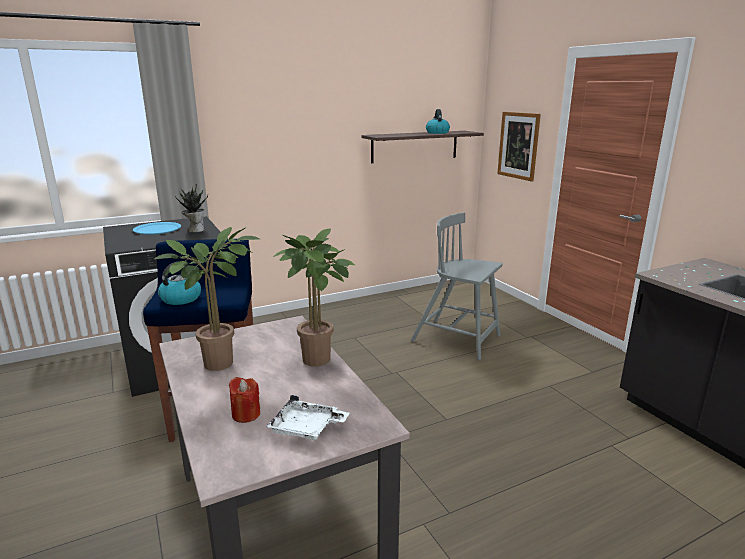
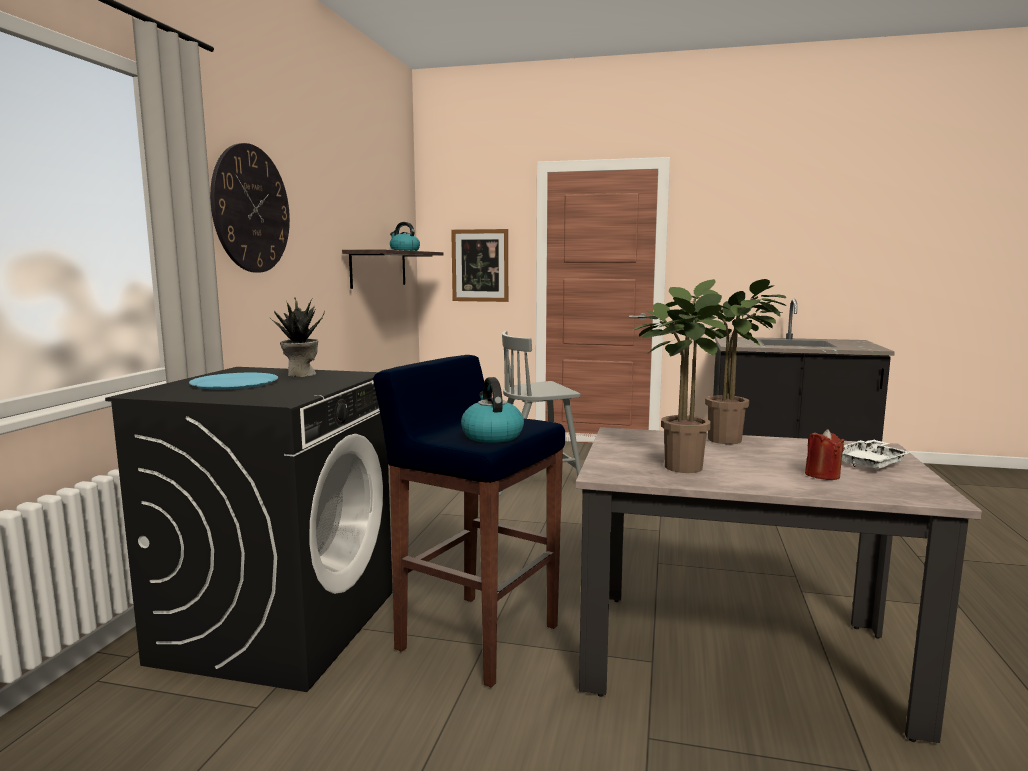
camera: 50 degrees left, 10 degrees down
(255, 116) = (251, 209): none -> wall clock

